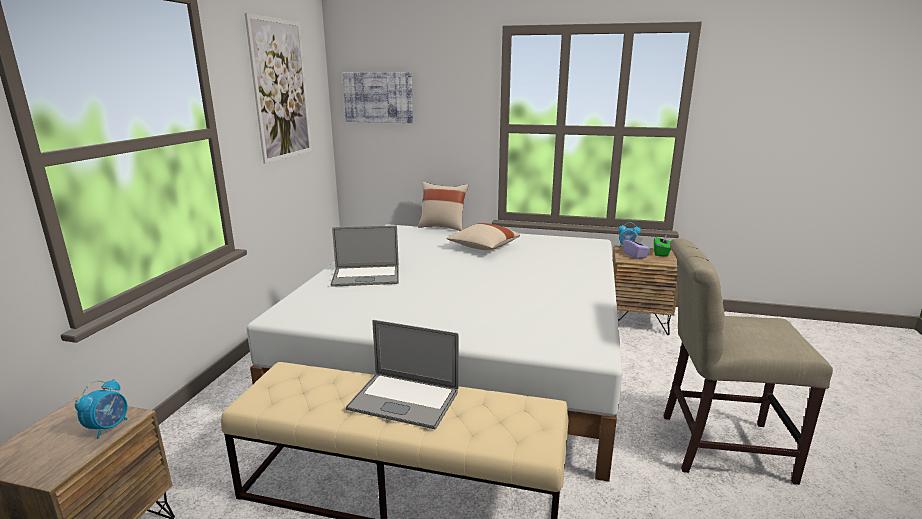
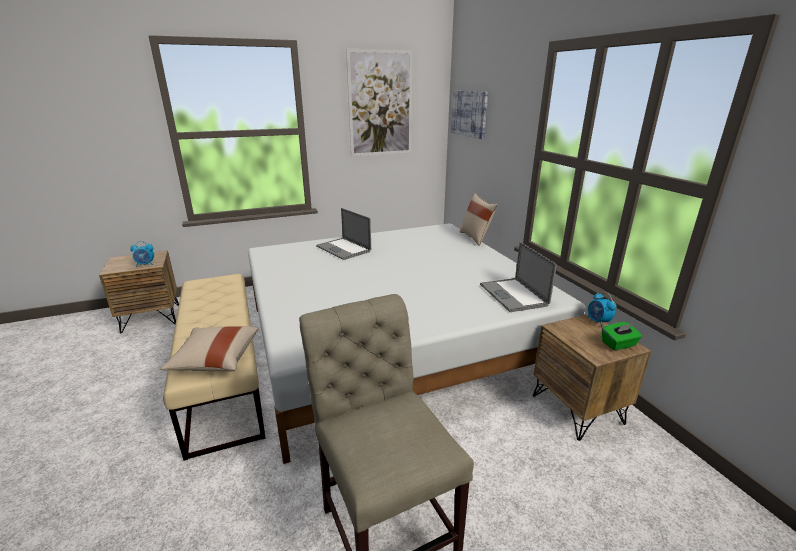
camera: 55 degrees right, 5 degrees up
(404, 400) = (216, 318): laptop -> laptop (513, 295)
(483, 247) = (455, 262): beige pillow -> beige pillow (215, 360)
(635, 255) = (580, 331): purple tissue box -> none

